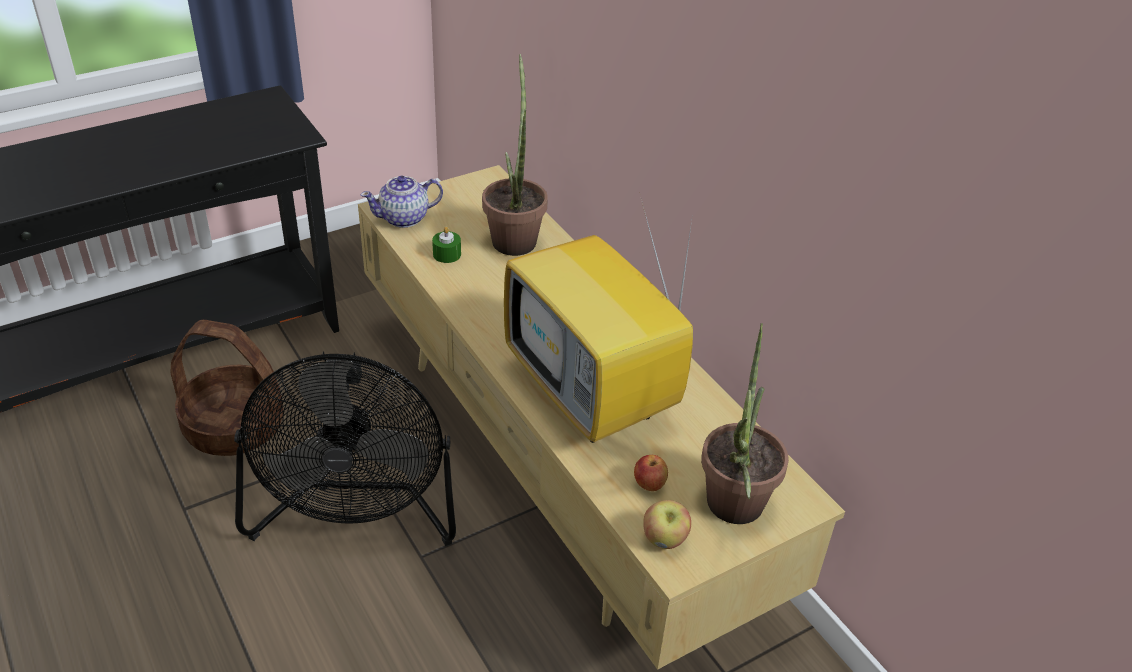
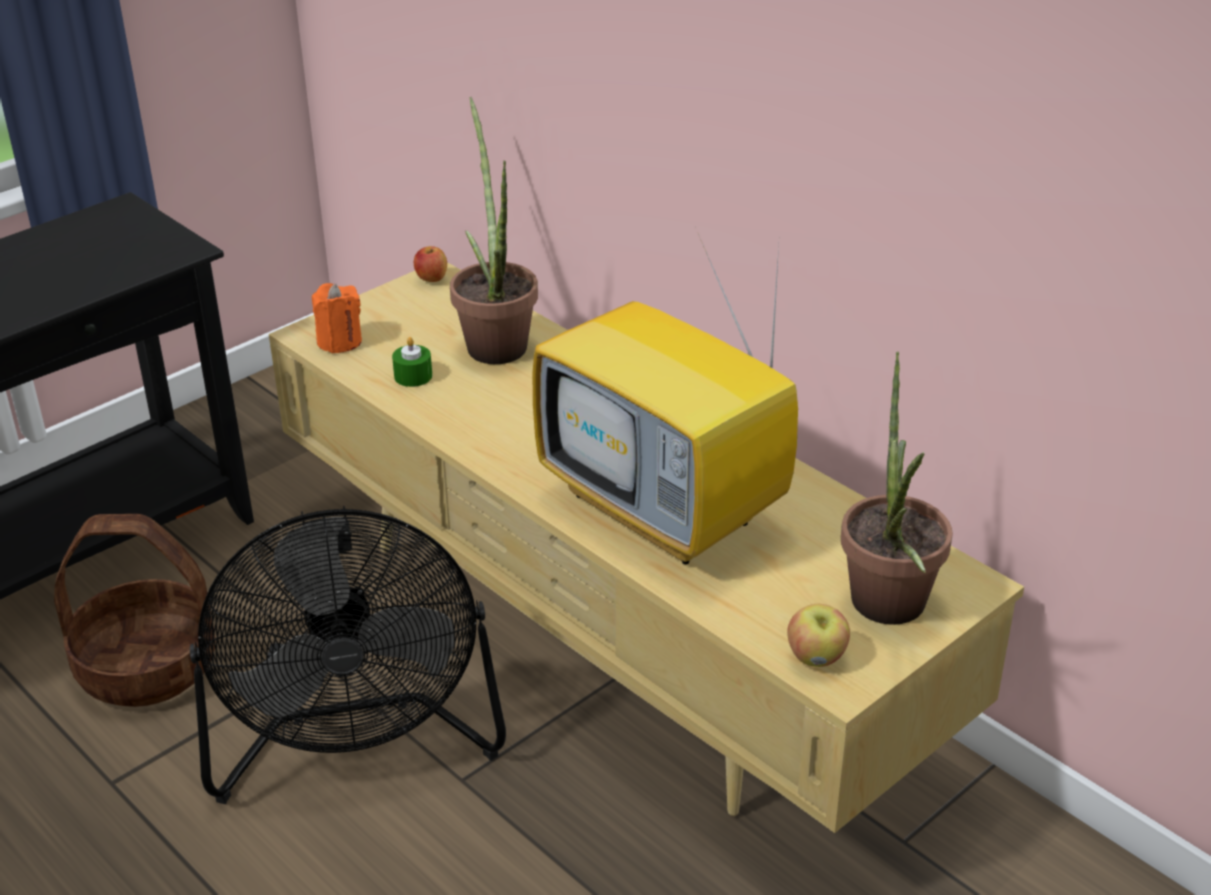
camera: 10 degrees left, 5 degrees down
(404, 218) = (339, 341): teapot -> orange candle
(649, 484) = (774, 599): apple -> apple (431, 279)

